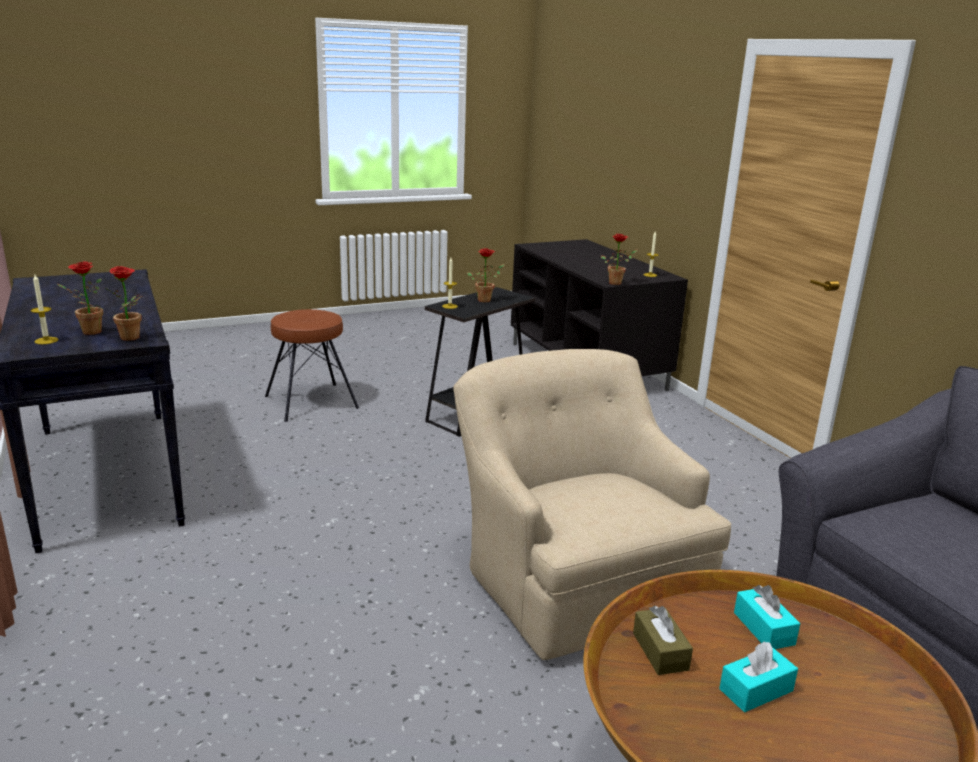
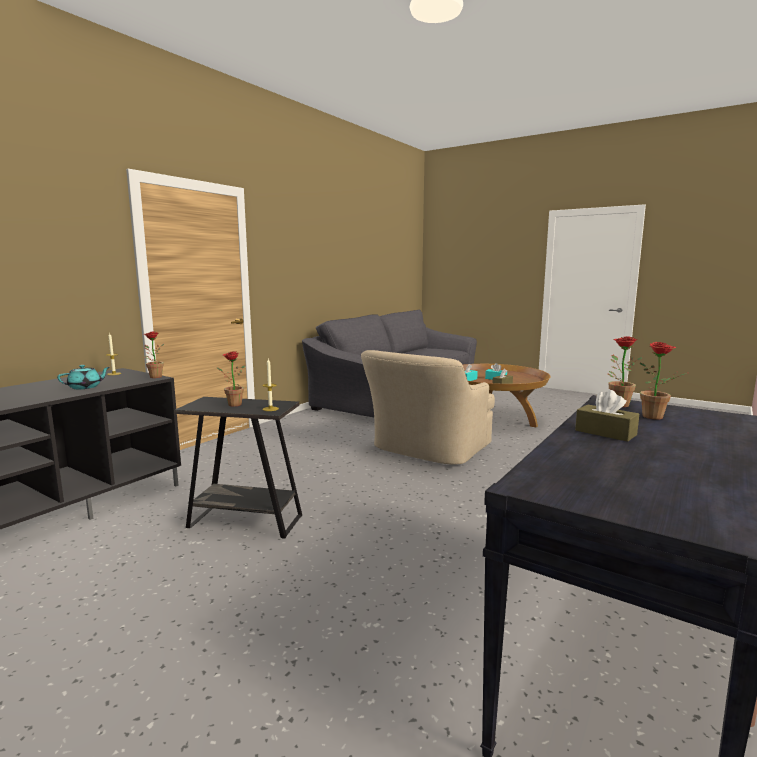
camera: 120 degrees left, 10 degrees down
(46, 340) = (703, 420): candle -> none
(118, 308) = (605, 432): none -> brown tissue box
(311, 401) = (292, 631): brown stool -> none
(588, 266) = (85, 387): none -> turquoise teapot

